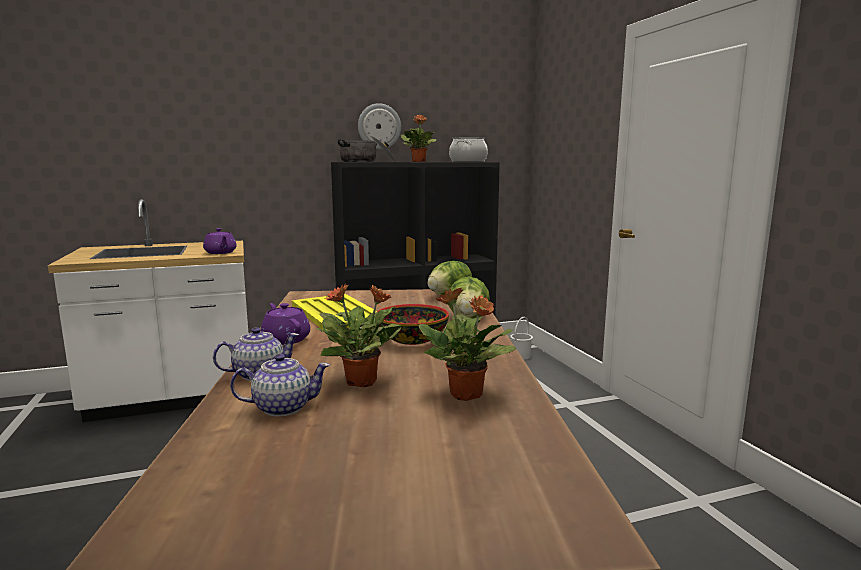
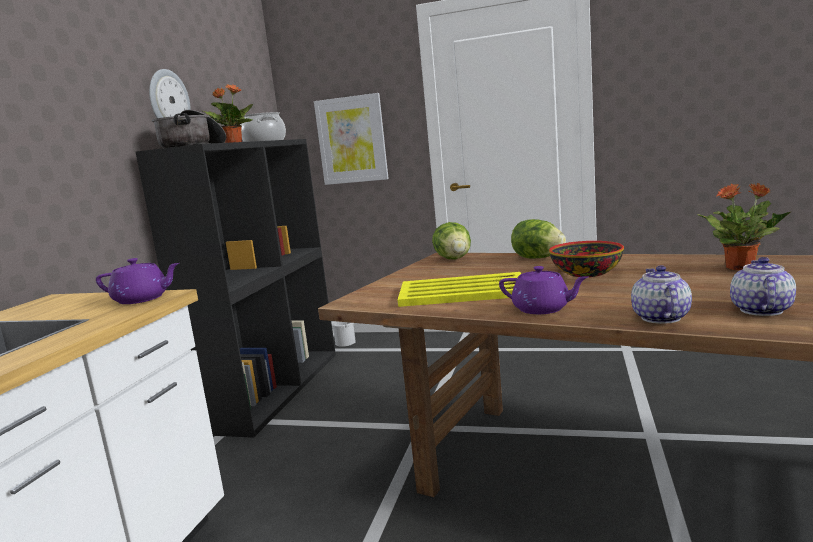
camera: 55 degrees left, 0 degrees up
(285, 339) = (542, 309): purple teapot -> purple teapot turned 150 degrees counterclockwise
(362, 382) = (700, 288): potted plant -> none
(567, 167) = (351, 140): none -> picture

